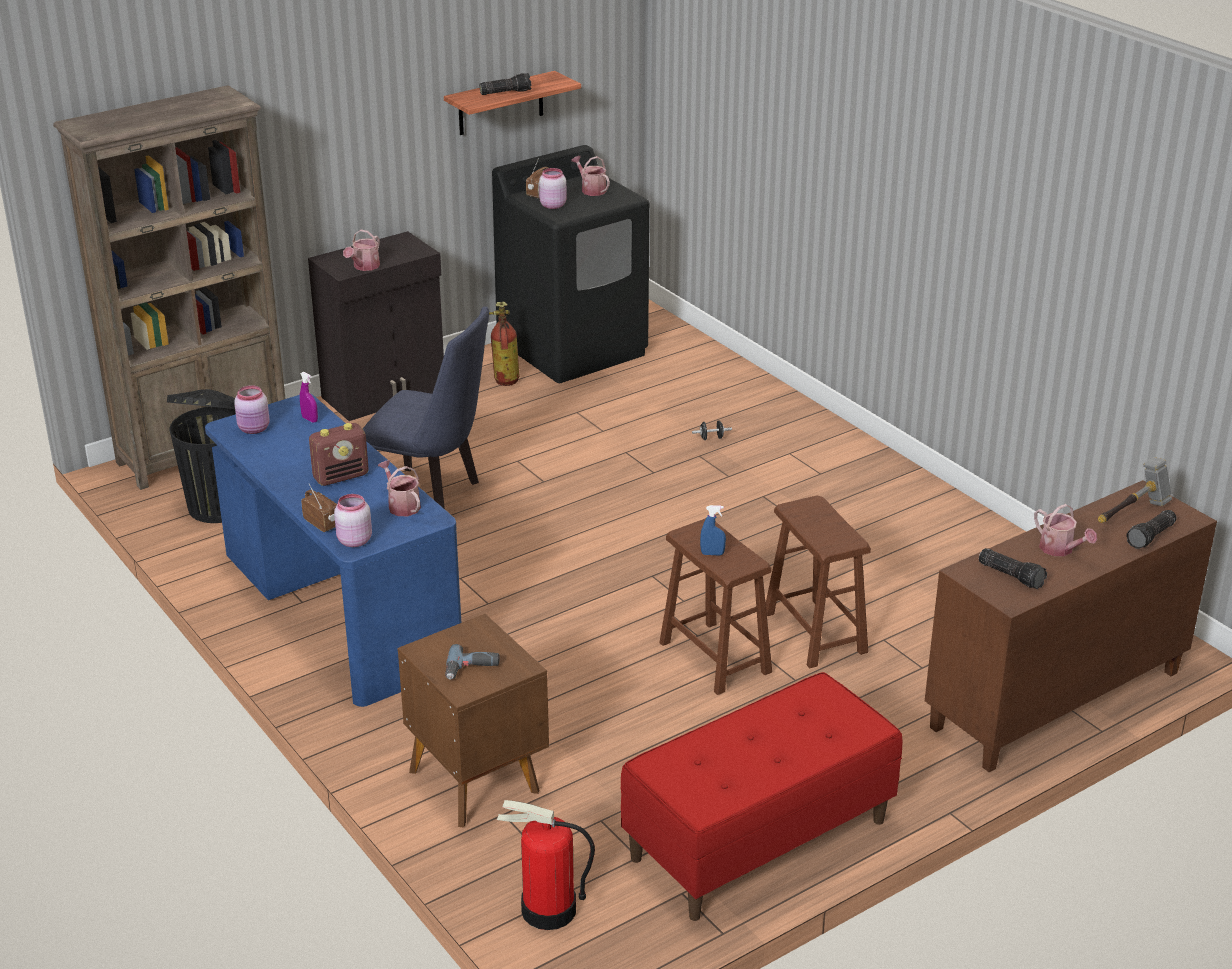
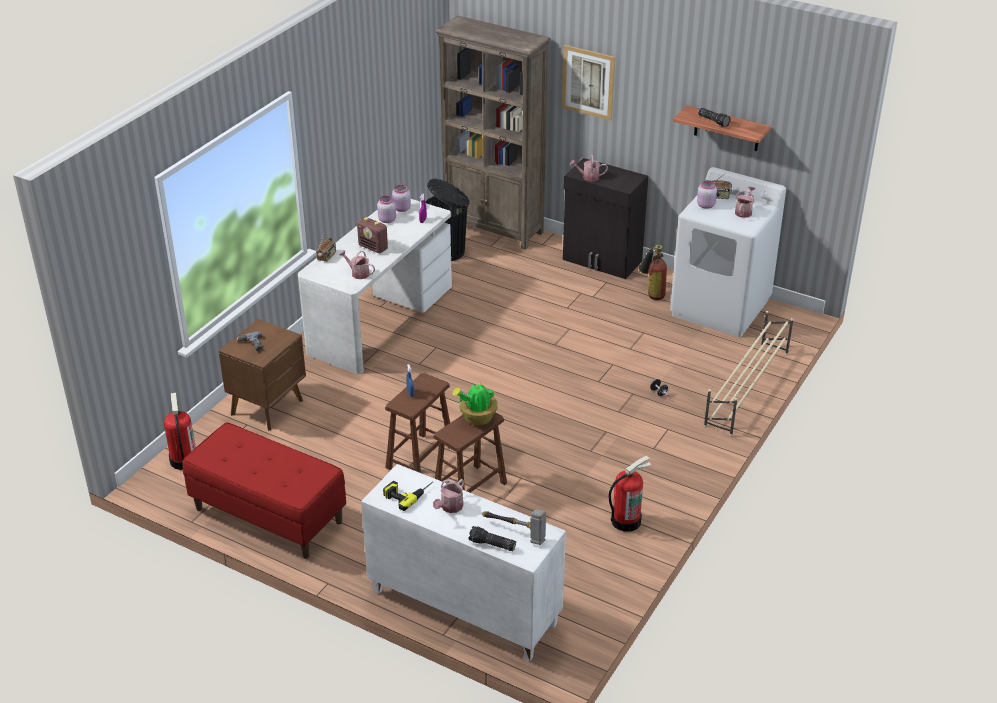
camera: 65 degrees right, 5 degrees up
(296, 132) = (588, 82): none -> picture
(338, 610) = (380, 319): blue desk -> white desk
(353, 541) = (316, 270): pink jar -> pink jar (387, 220)
(401, 505) = (358, 273): watering can -> watering can turned 90 degrees counterclockwise
(434, 497) = (508, 313): blue chair -> none
(573, 348) = (721, 308): black washing machine -> white washing machine
(751, 382) = (746, 389): none -> beige shoe rack
(811, 514) = (477, 418): none -> potted plant
(947, 531) = (626, 520): none -> fire extinguisher
(1012, 575) = (407, 493): flashlight -> power drill
(1056, 701) = (462, 608): brown cabinet -> white cabinet

